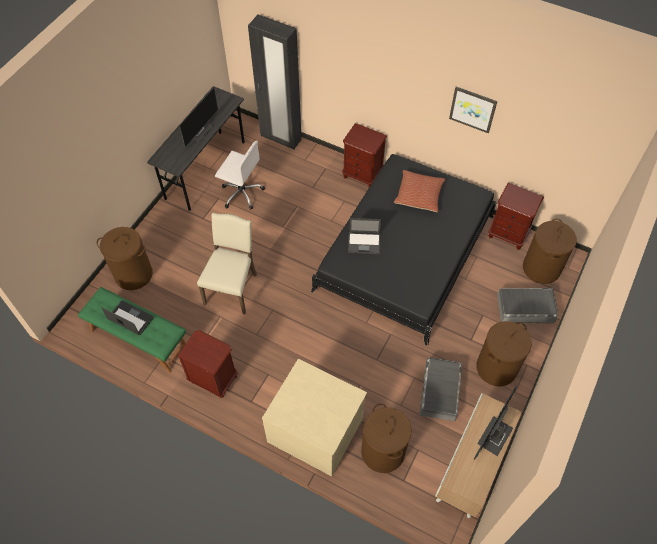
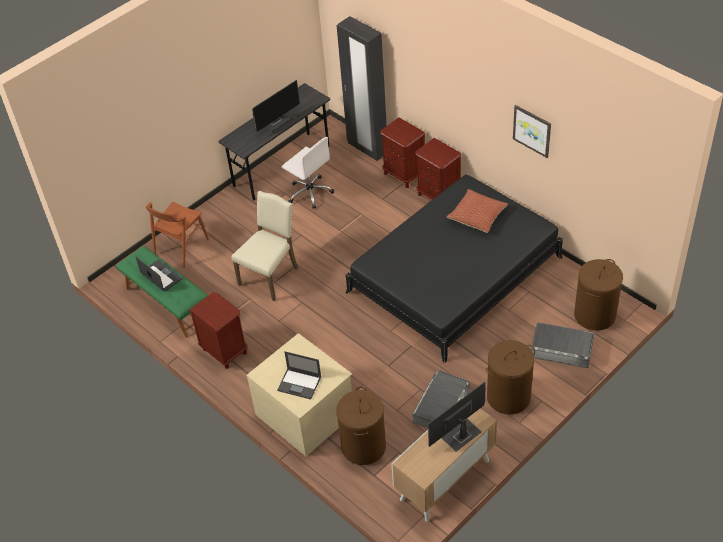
camera: 20 degrees right, 10 degrees down
(133, 274) = (181, 247): brown laundry basket -> brown chair
(364, 243) = (404, 249): laptop -> laptop (300, 384)
(508, 234) = (571, 277): brown nightstand -> brown nightstand (403, 174)

